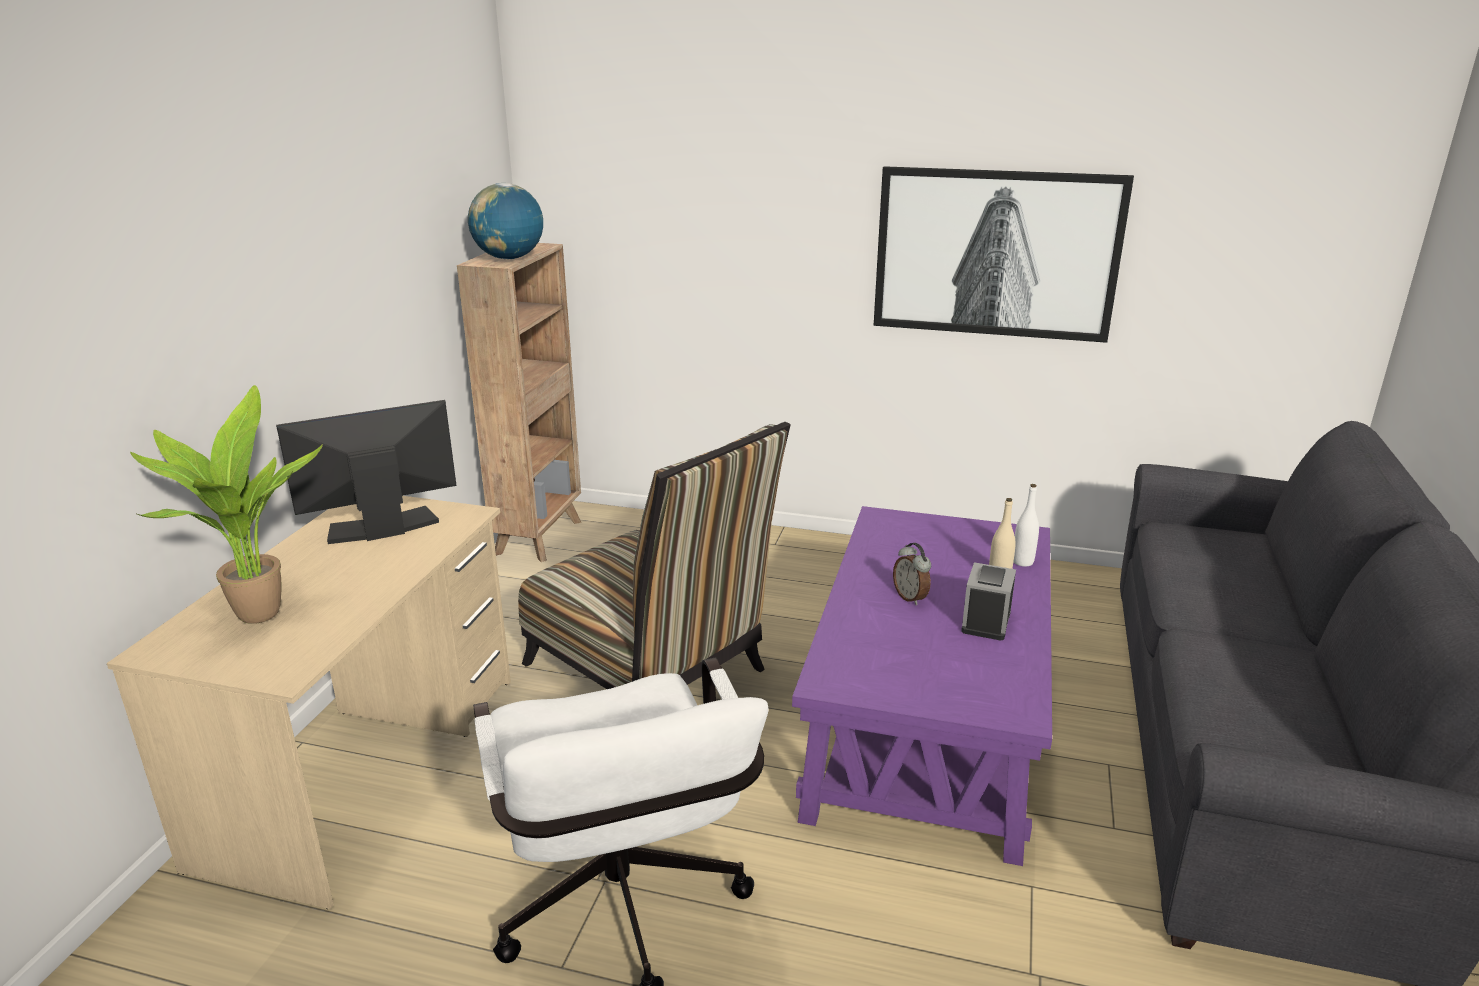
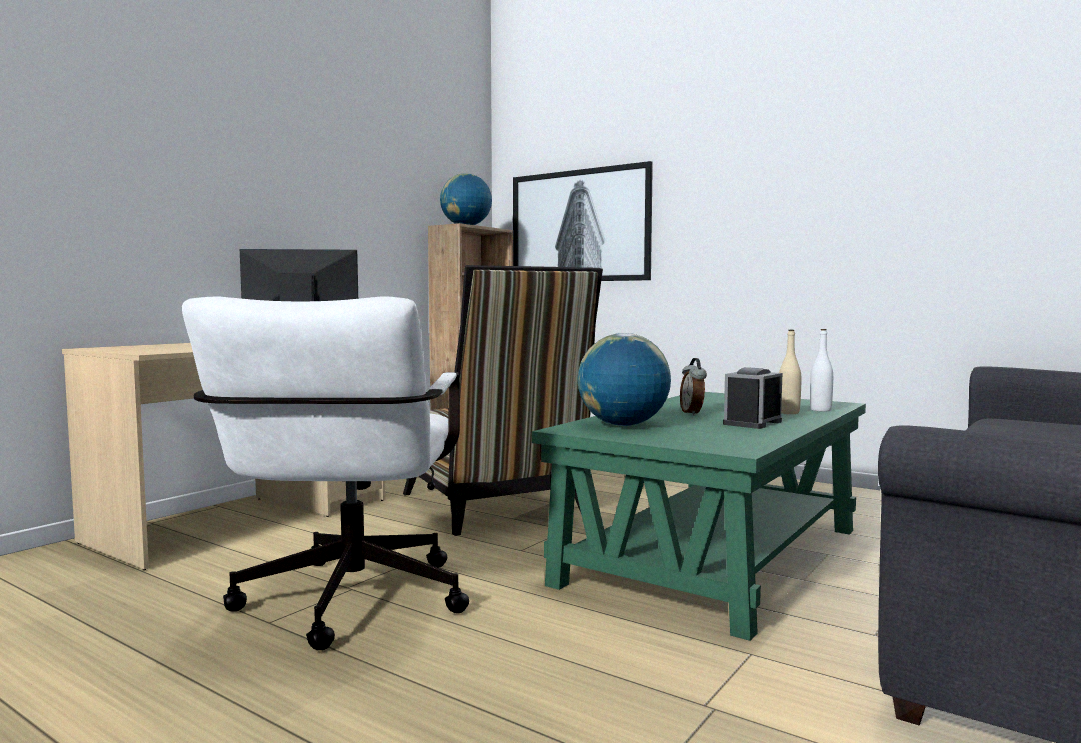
camera: 20 degrees right, 20 degrees down
(253, 614) = (171, 346): potted plant -> none
(870, 655) = (623, 425): none -> globe
(928, 725) = (715, 556): purple coffee table -> green coffee table
(996, 254) = (835, 206): picture -> picture (579, 226)

